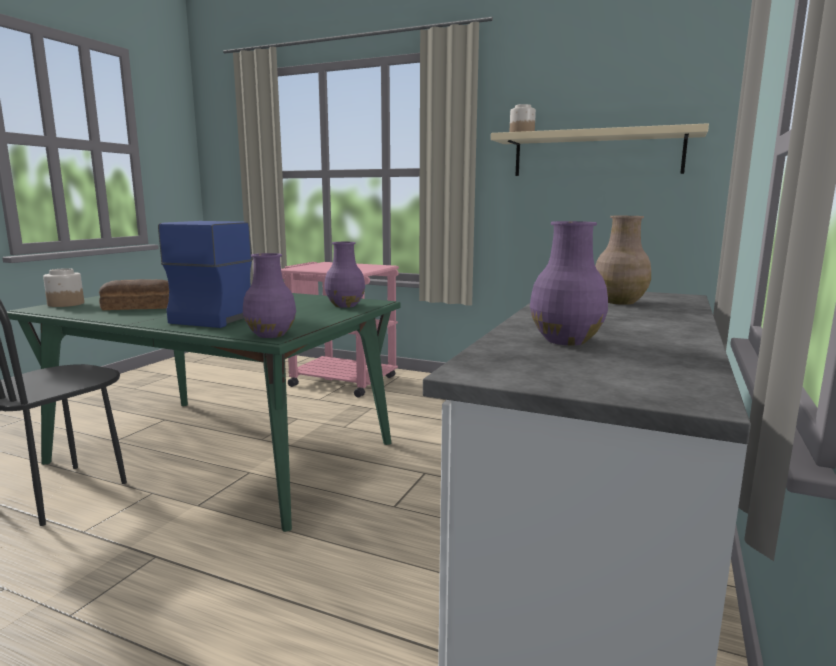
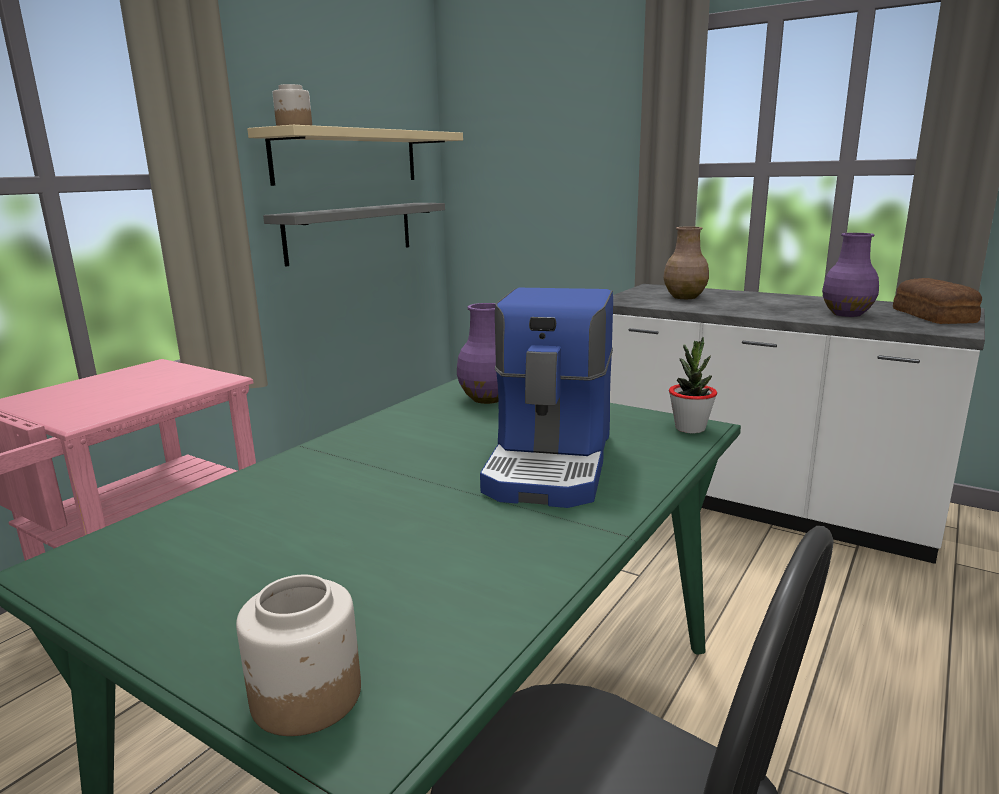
camera: 80 degrees left, 5 degrees up
(139, 307) = (428, 555): bread -> bread (934, 316)
(225, 316) = (552, 463): coffee machine -> coffee machine turned 105 degrees counterclockwise
(271, 335) = (690, 428): purple vase -> potted plant
(588, 215) = (350, 232): none -> grey shelf

